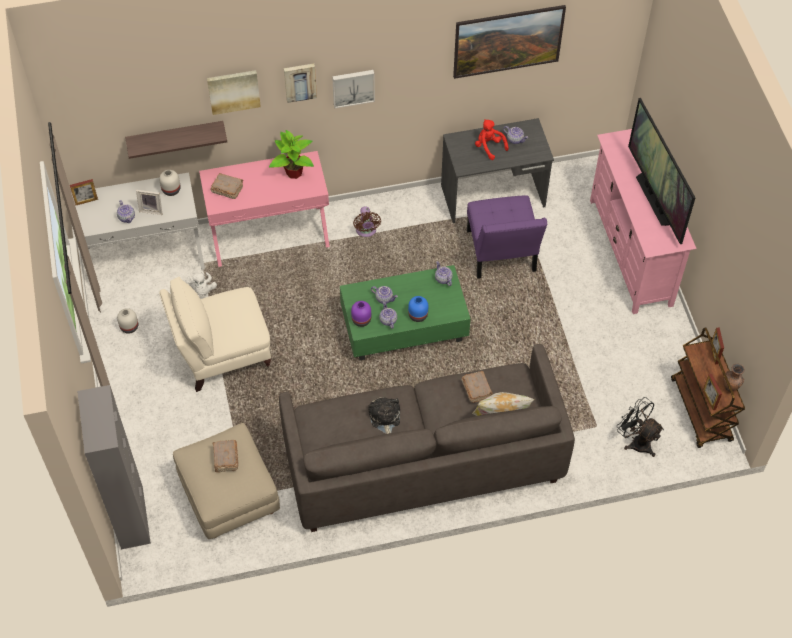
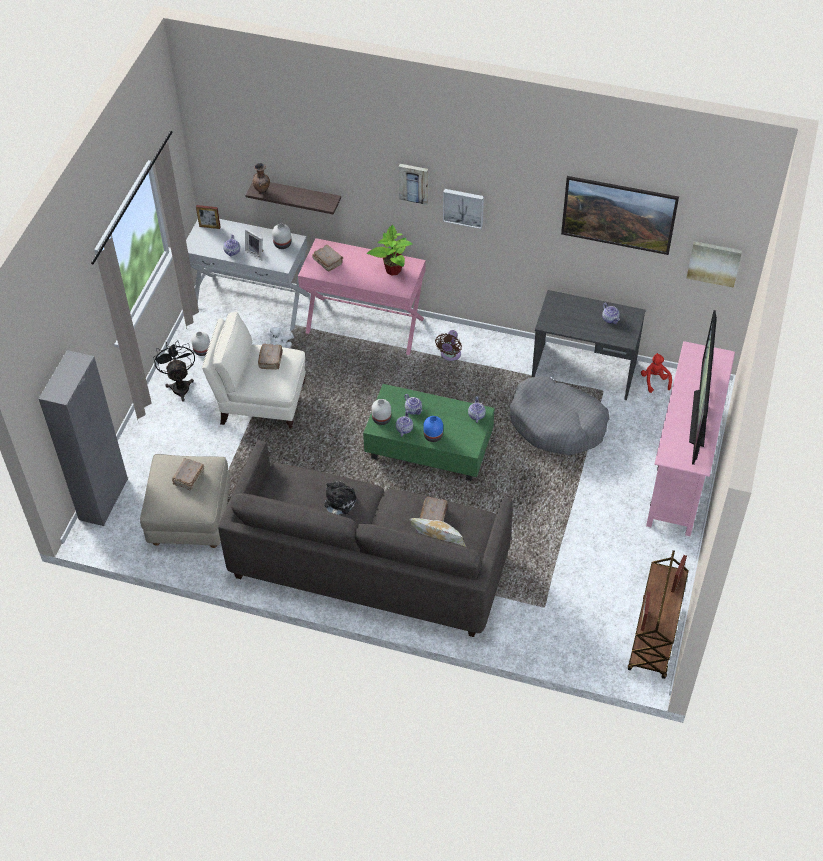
camera: 30 degrees right, 5 degrees down
(227, 309) = (271, 360): none -> brown book
(233, 91) = (352, 169): picture -> picture (714, 263)
(361, 319) = (381, 418): purple vase -> white vase
(489, 147) = (582, 316): red plush toy -> red plush toy (655, 381)
(501, 255) = (557, 424): purple chair -> grey dog bed
(636, 441) = (573, 637): black fan -> black fan (180, 385)
(730, 387) = (671, 618): brown vase -> brown vase (262, 192)

